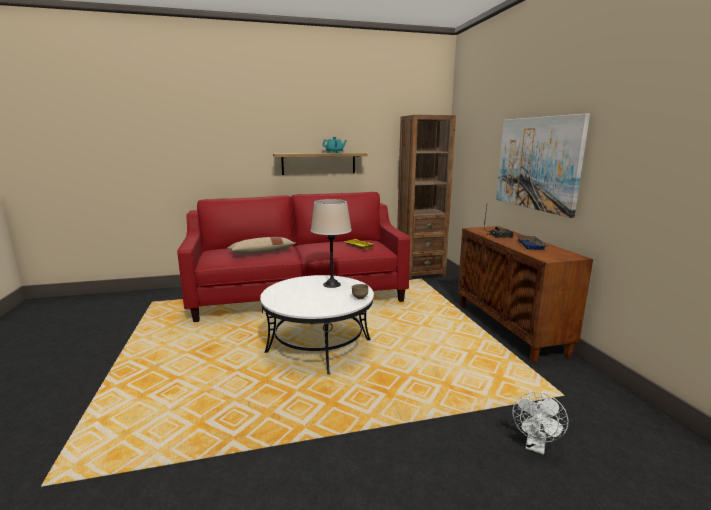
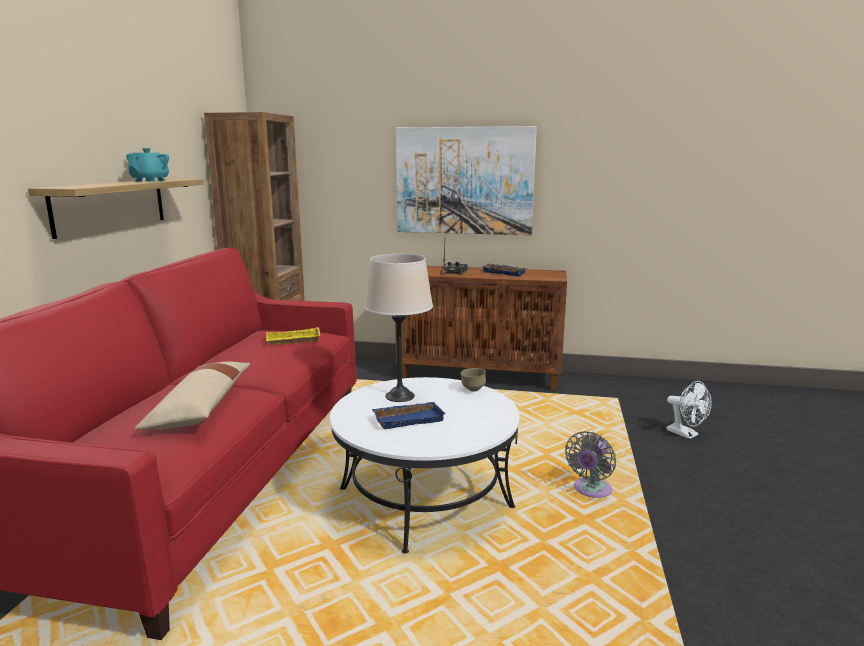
camera: 65 degrees left, 0 degrees up
(303, 291) = (409, 418): none -> blue tray
(373, 401) = (591, 491): none -> grey fan

